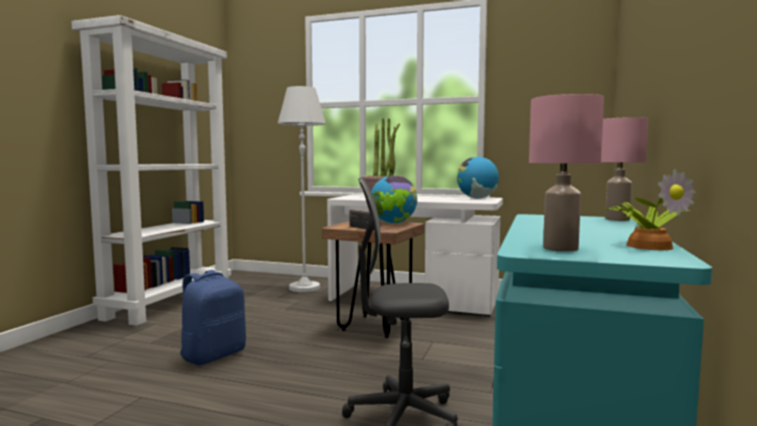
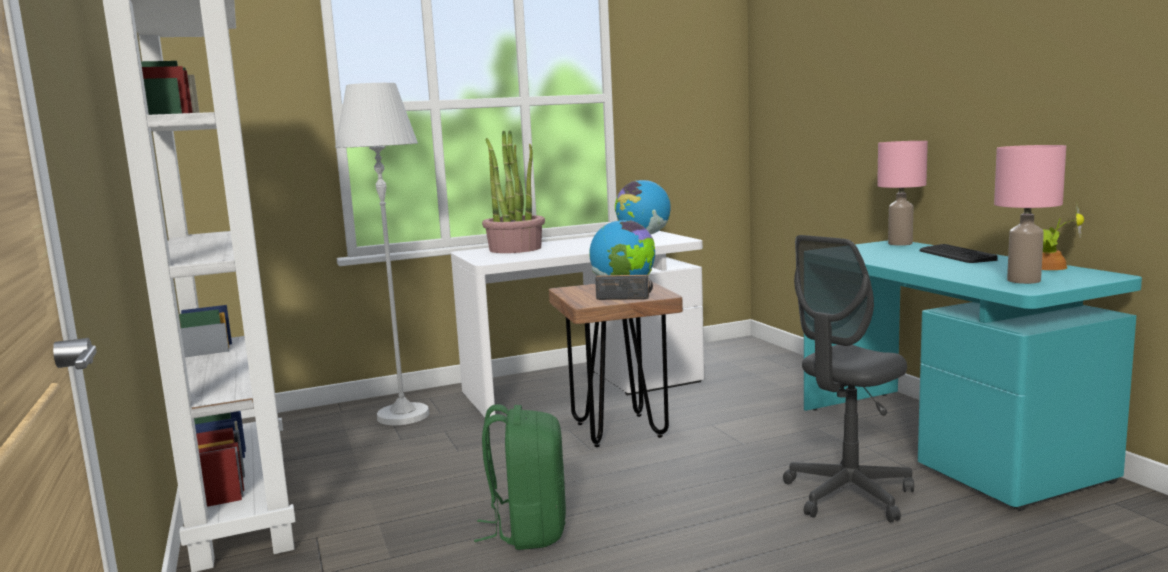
camera: 40 degrees left, 5 degrees up
(213, 355) = (528, 531): blue backpack -> green backpack
(616, 229) = (956, 255): none -> keyboard

